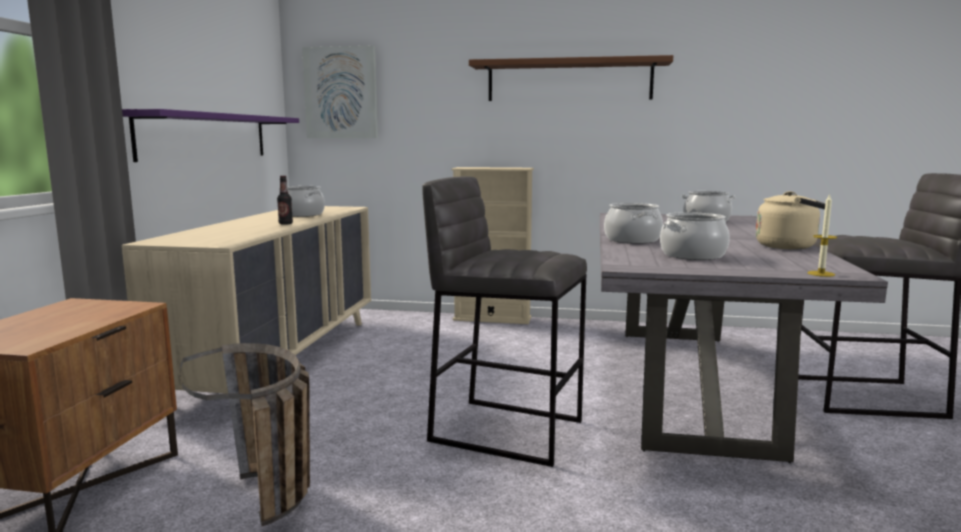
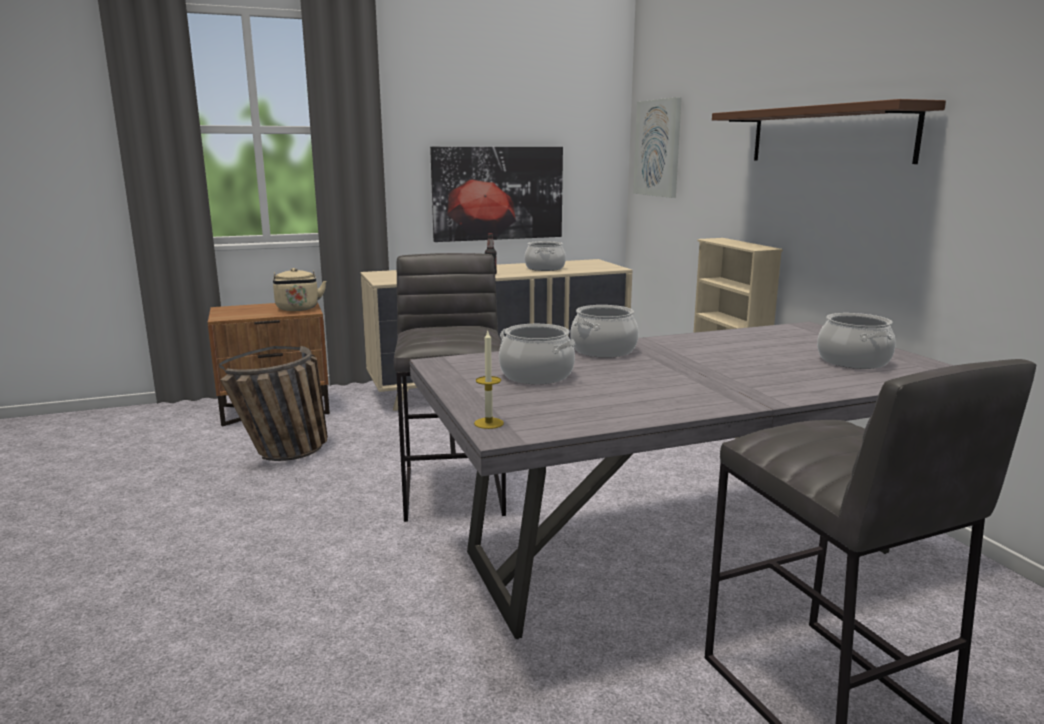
camera: 60 degrees right, 5 degrees up
(206, 136) = (498, 193): purple shelf -> picture
(789, 246) = (677, 406): beige kettle -> beige kettle (298, 309)

